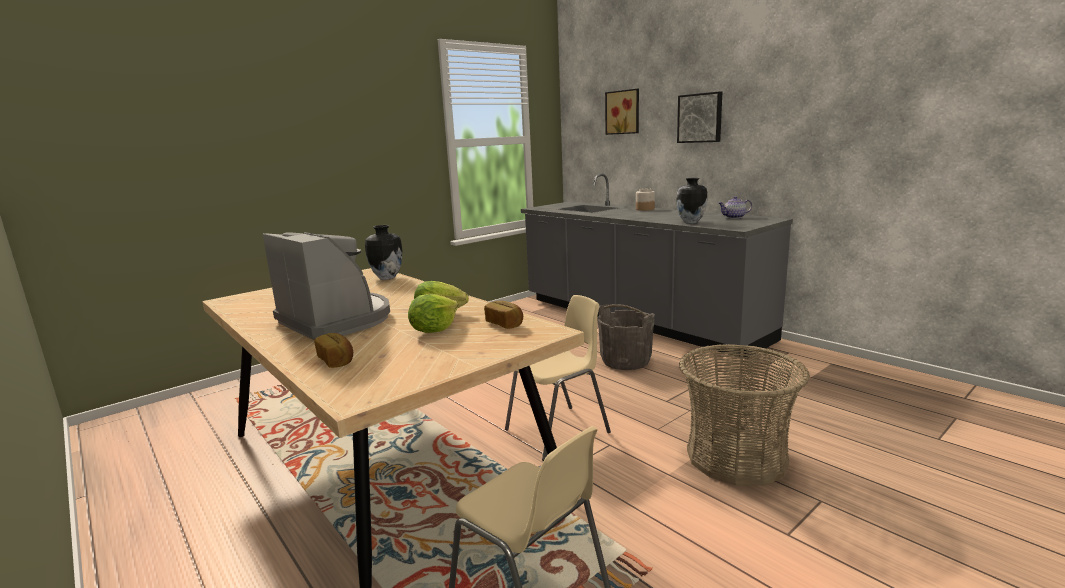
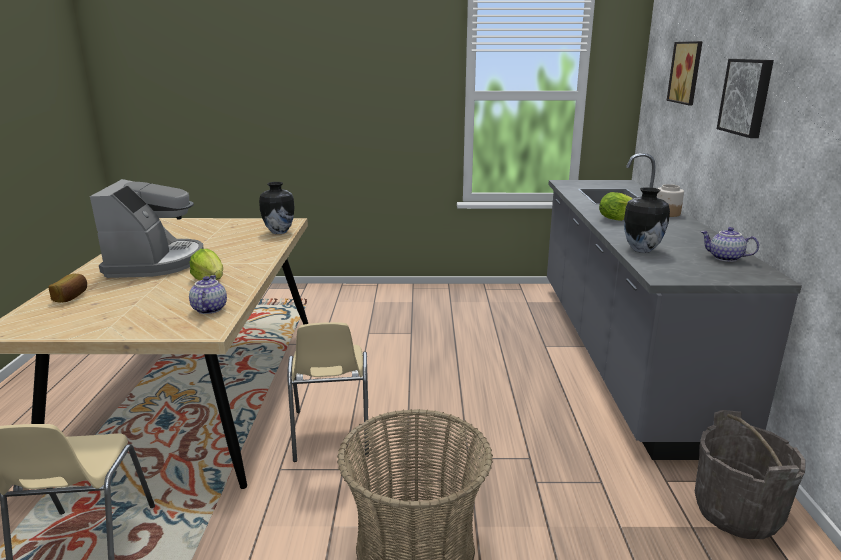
camera: 40 degrees right, 5 degrees up
(434, 330) = (166, 295): lettuce -> lettuce (616, 219)
(505, 324) = (208, 309): bread -> teapot
(559, 431) = (331, 433): beige chair -> beige chair turned 75 degrees clockwise
(625, 361) = (514, 395): grey bucket -> grey bucket (737, 511)

